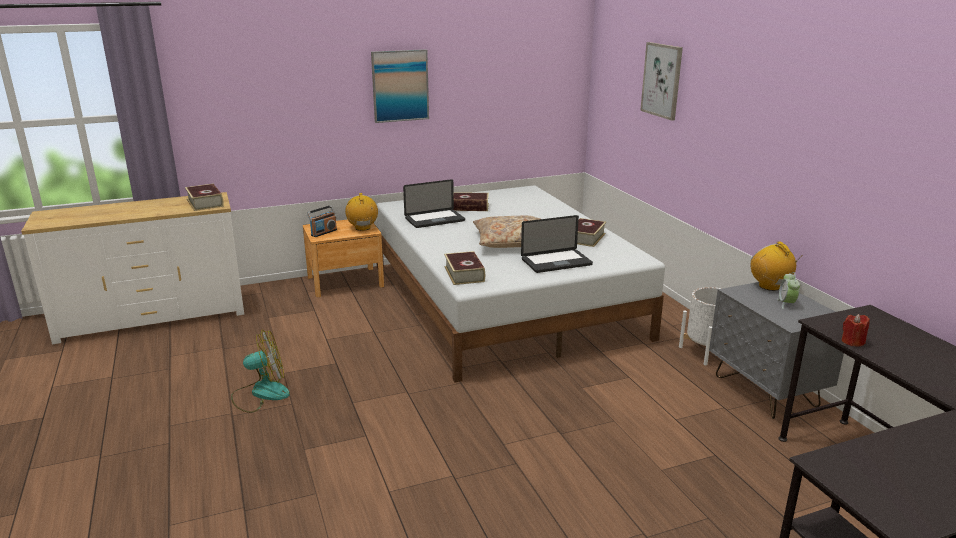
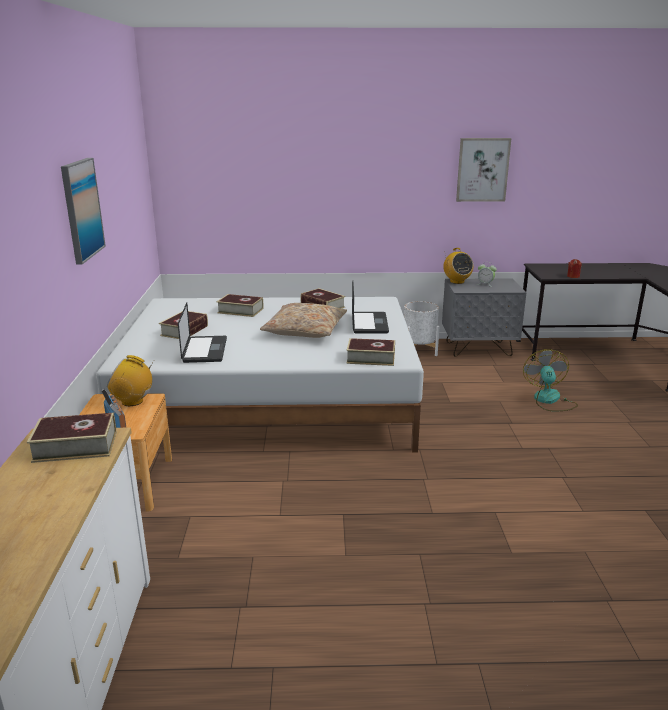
camera: 70 degrees left, 0 degrees up
(261, 393) = (388, 576): fan -> fan (549, 400)
(536, 213) = (240, 311): none -> book
(662, 80) = (279, 159): picture -> picture (482, 170)
(769, 286) = (457, 281): radio -> radio turned 105 degrees counterclockwise

